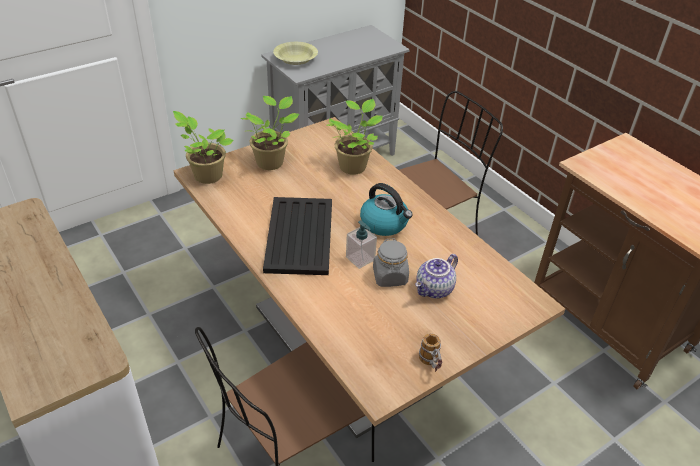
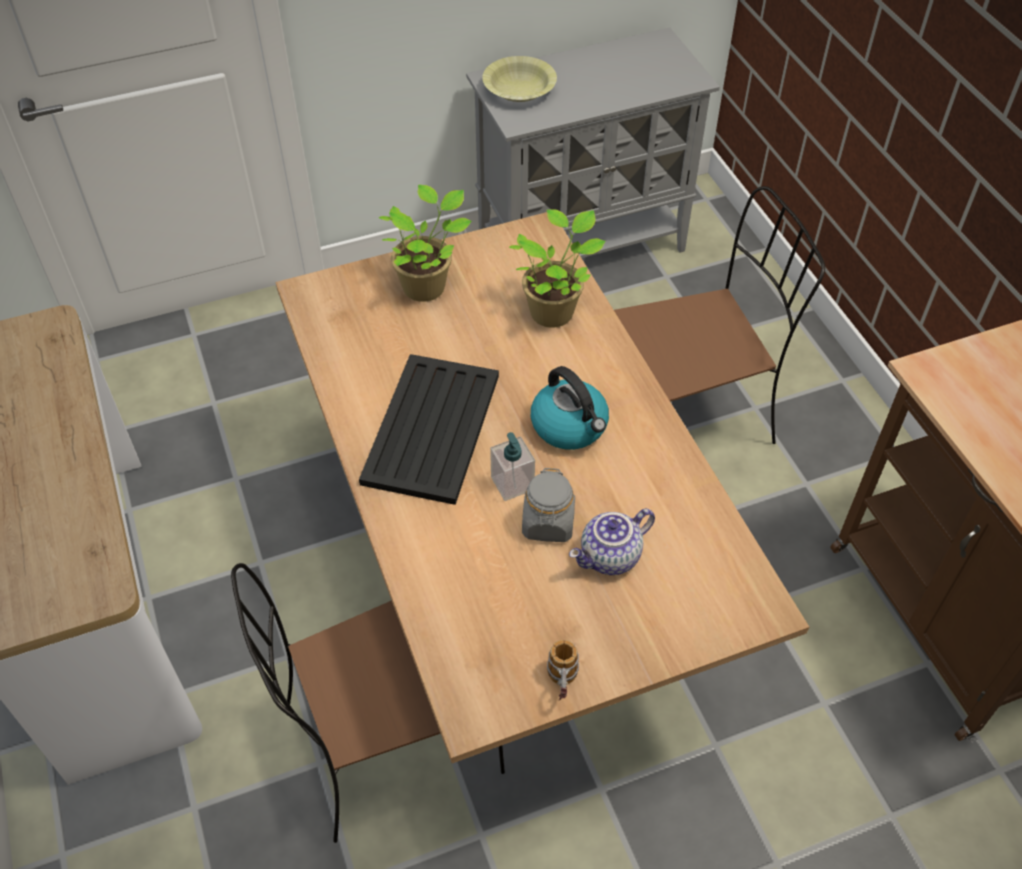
camera: 15 degrees right, 10 degrees up
(206, 175) = (321, 298): potted plant -> none

